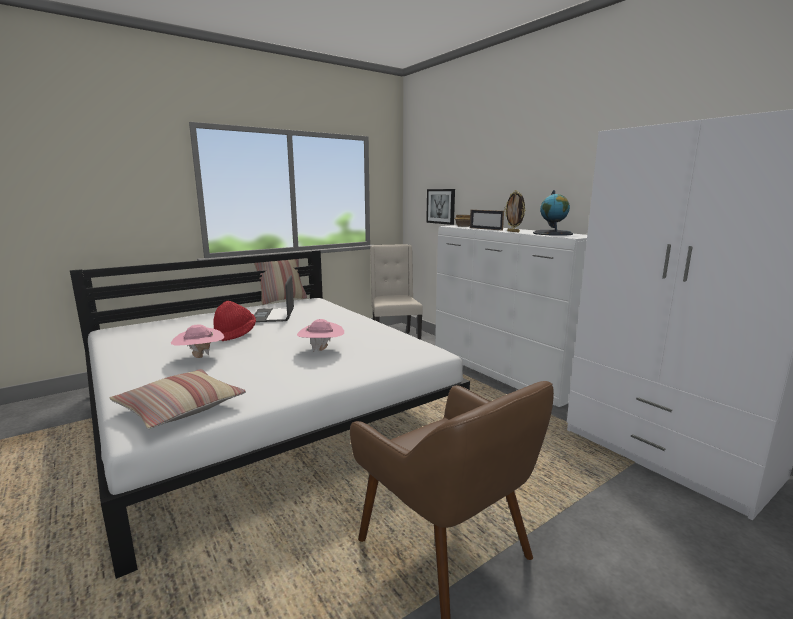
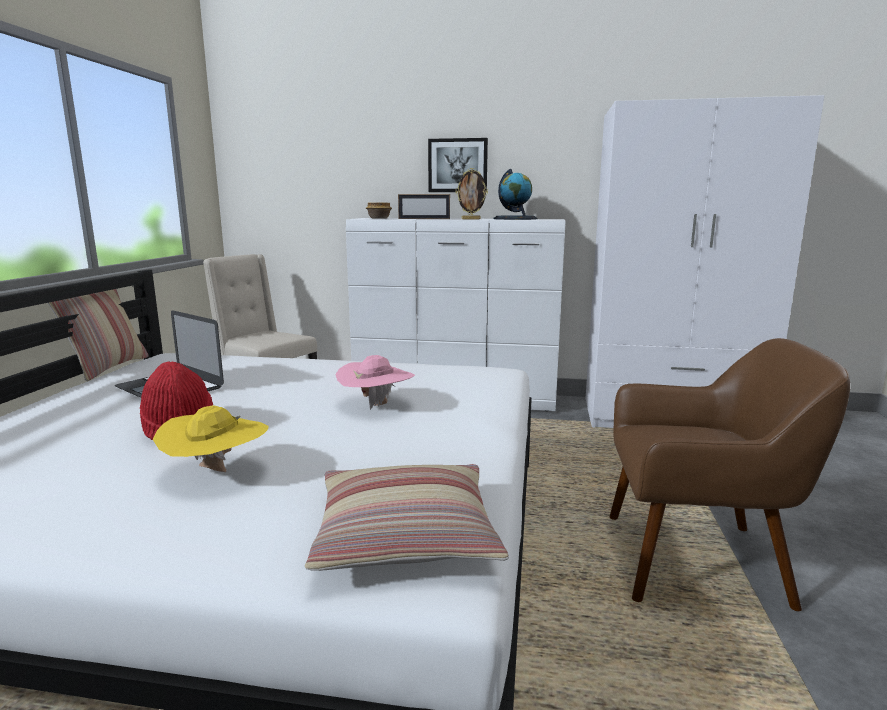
camera: 45 degrees left, 0 degrees up
(200, 357) = (216, 472): pink hat -> yellow hat
(441, 206) = (306, 194): picture -> picture (458, 165)

